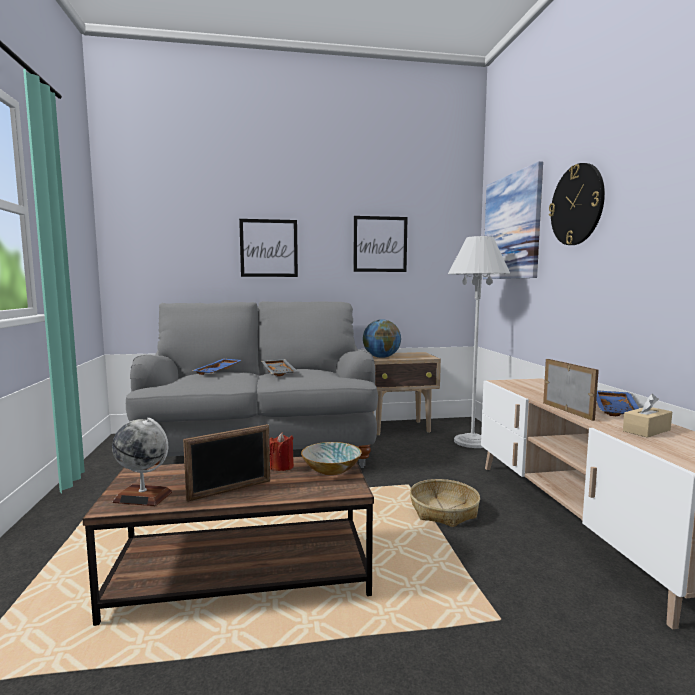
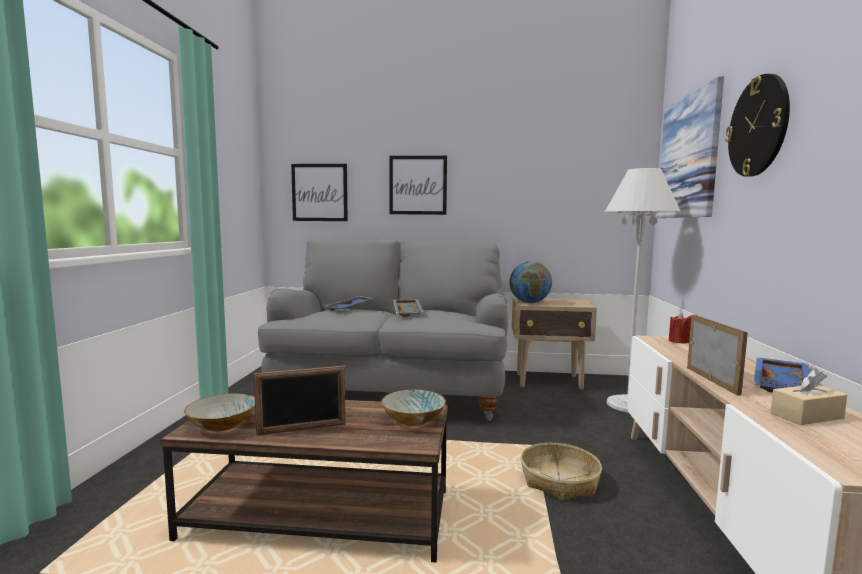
camera: 15 degrees right, 0 degrees up
(143, 497) = (222, 425): globe -> bowl
(281, 467) = (366, 411): red candle -> red candle (679, 341)
(380, 244) = (536, 179): picture -> picture (319, 192)

